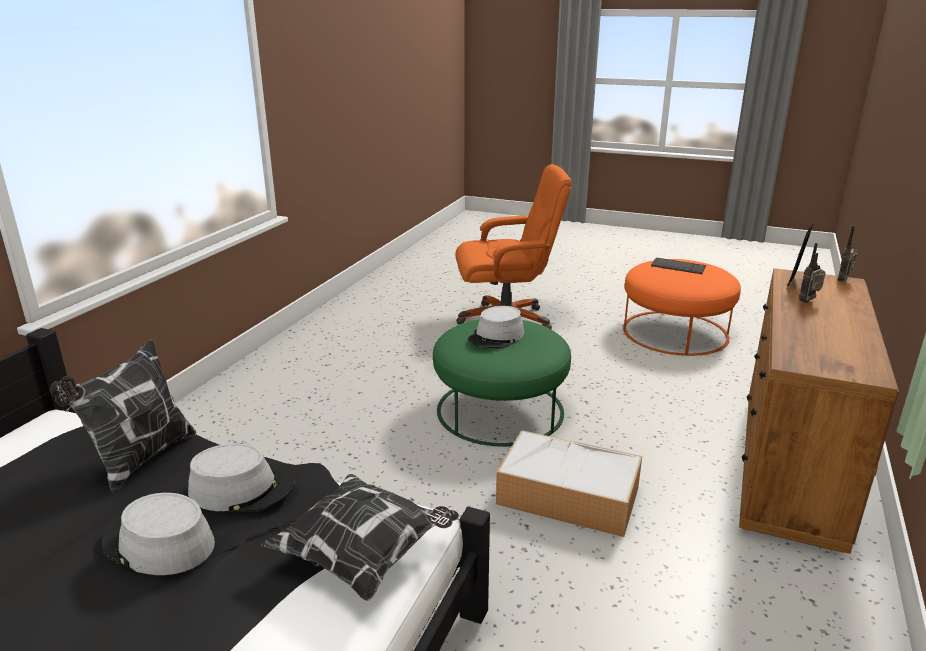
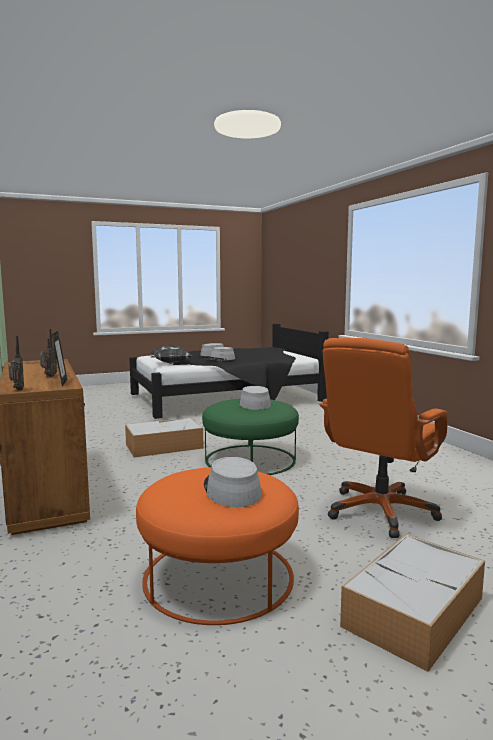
camera: 135 degrees right, 15 degrees down
(140, 459) = (260, 358): pillow -> none
(598, 290) = (413, 613): none -> storage box
(678, 267) = (231, 490): keyboard -> grey hat

